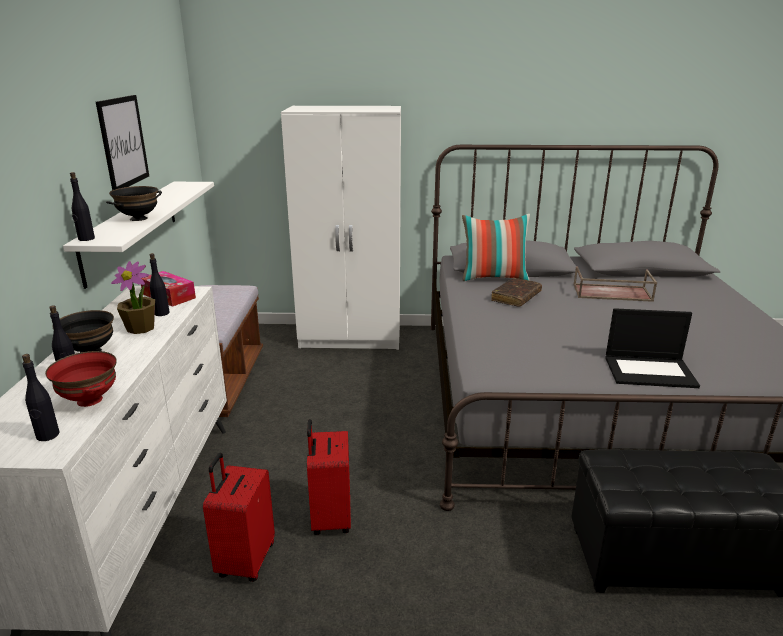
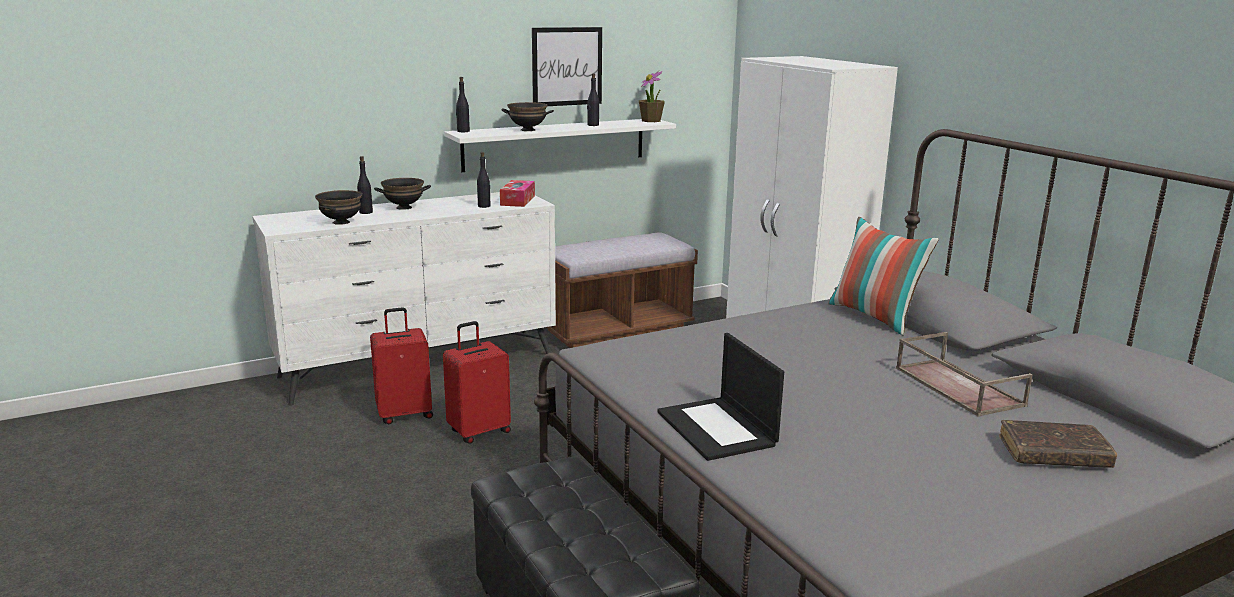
camera: 60 degrees right, 5 degrees down
(47, 435) = (295, 225): black bottle -> black bottle (593, 125)
(90, 400) = (341, 222): red bowl -> black bowl
(141, 328) = (453, 208): potted plant -> potted plant (651, 121)
(516, 297) = (829, 336): brown book -> brown book (1053, 454)

